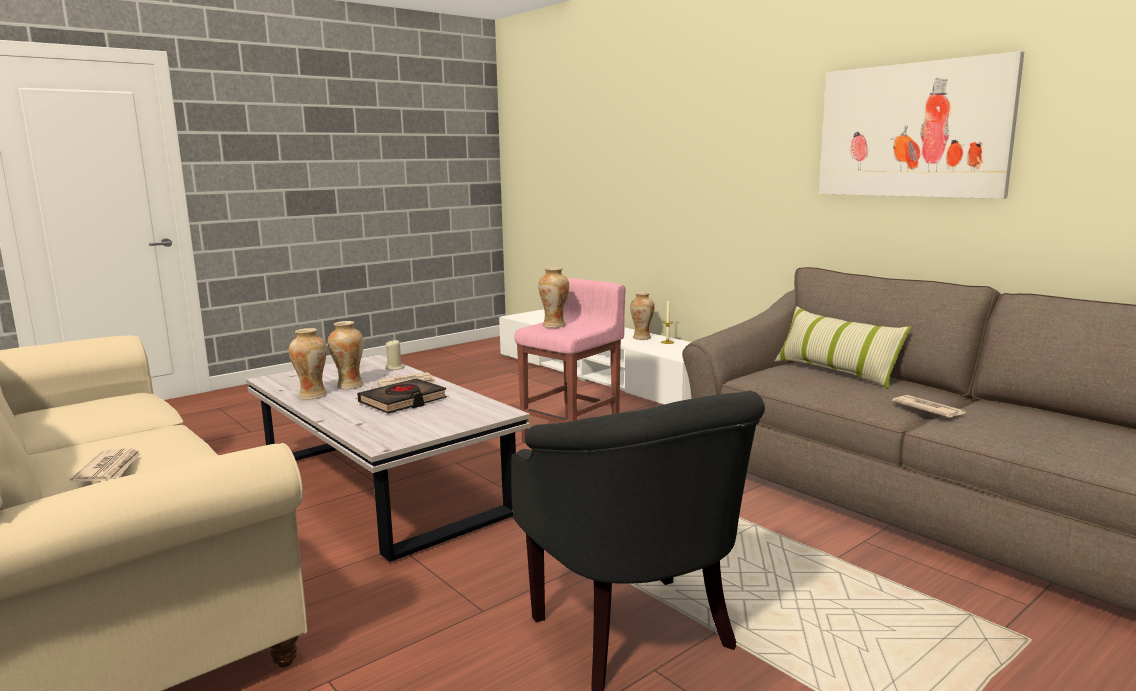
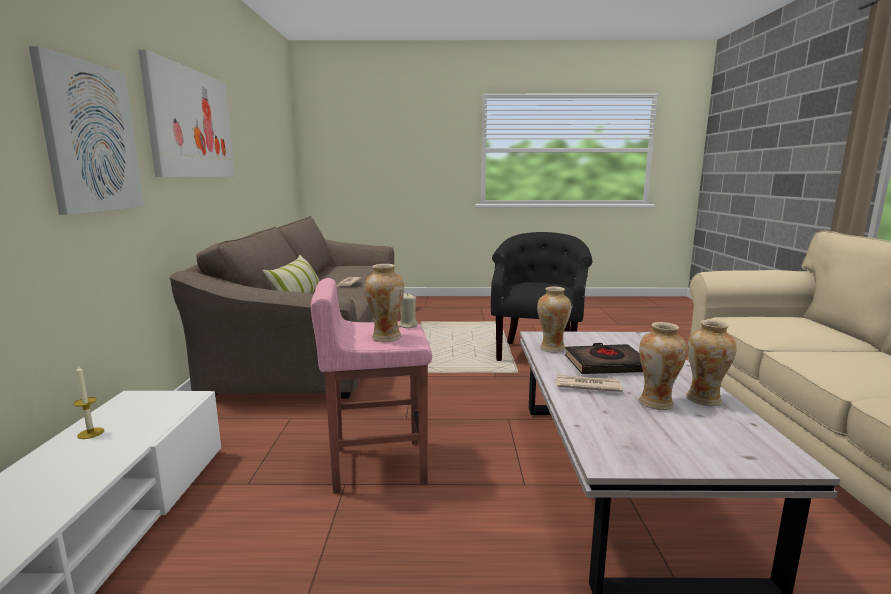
camera: 140 degrees left, 0 degrees up
(110, 469) = (842, 347): newspaper -> none
(395, 368) = (584, 421): beige candle -> beige candle (407, 325)
(641, 338) = (62, 461): vase -> vase (552, 348)
(755, 163) = (90, 138): none -> picture

